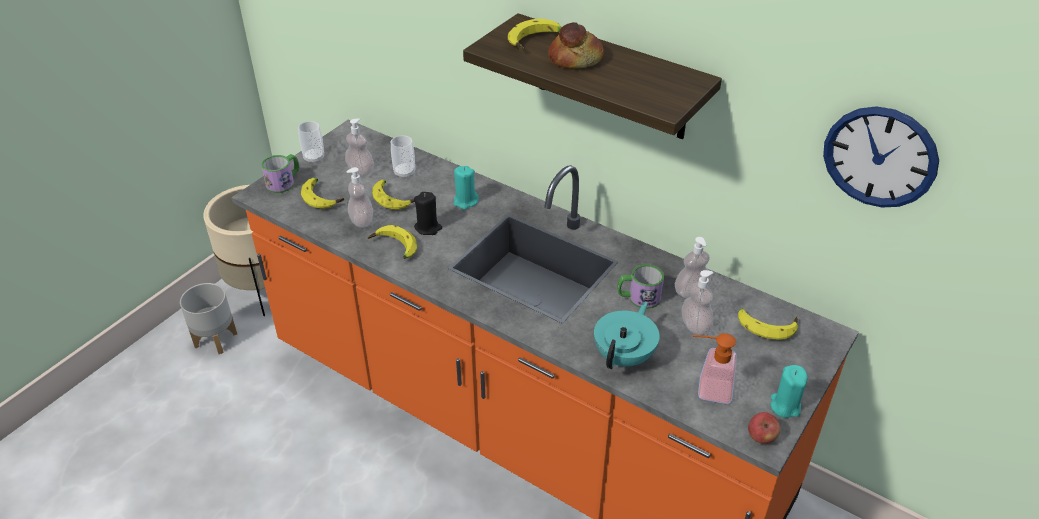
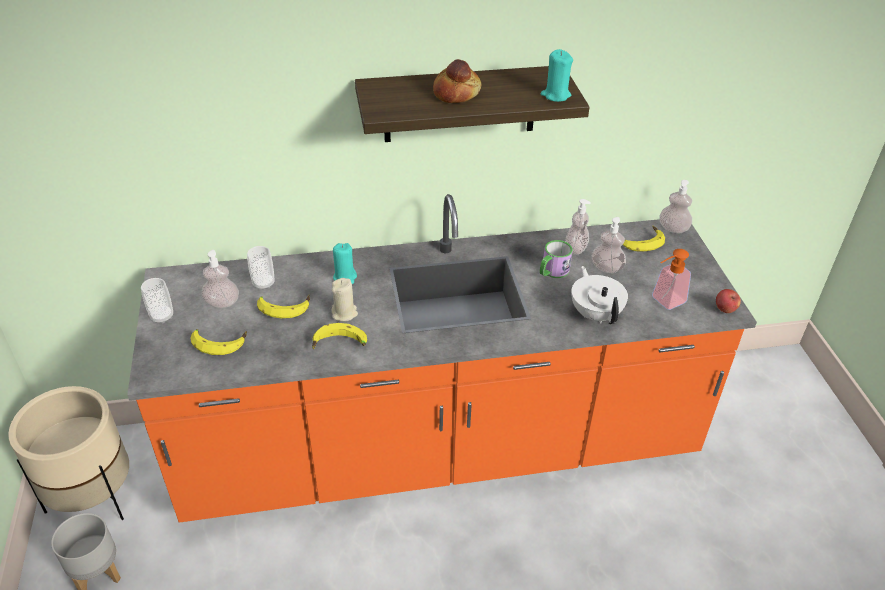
camera: 45 degrees left, 0 degrees up
(284, 182) = (163, 352): mug -> none
(362, 221) = (282, 340): soap dispenser -> soap dispenser (673, 229)
(428, 228) = (344, 313): black candle -> beige candle
(536, 42) = (407, 93): banana -> none
(625, 356) = (595, 314): turquoise teapot -> white teapot
(785, 406) = (711, 283): turquoise candle -> turquoise candle (555, 95)
(880, 157) = (691, 78): wall clock -> none

